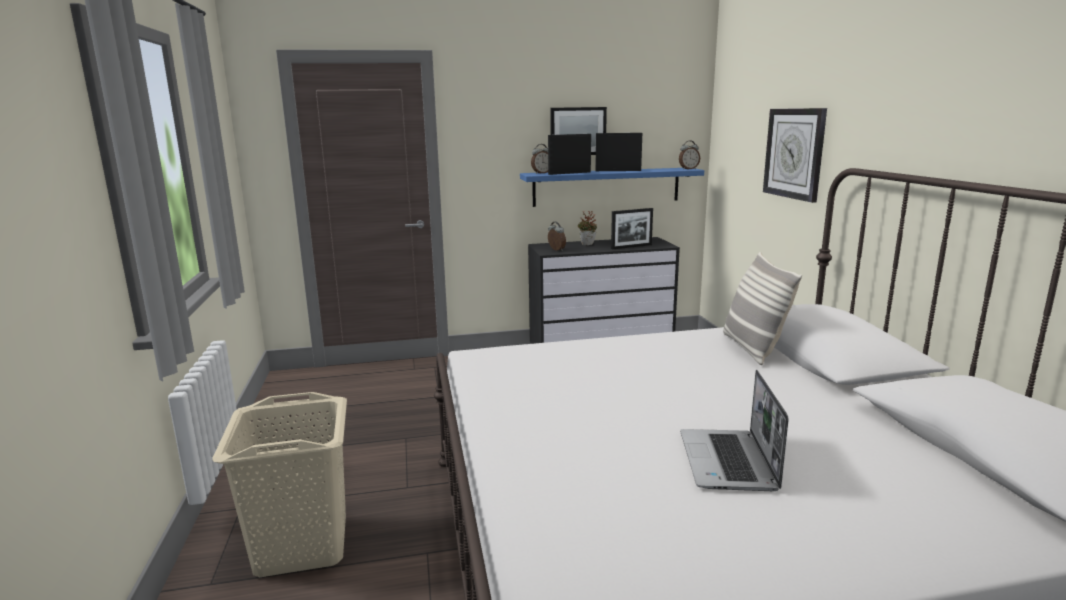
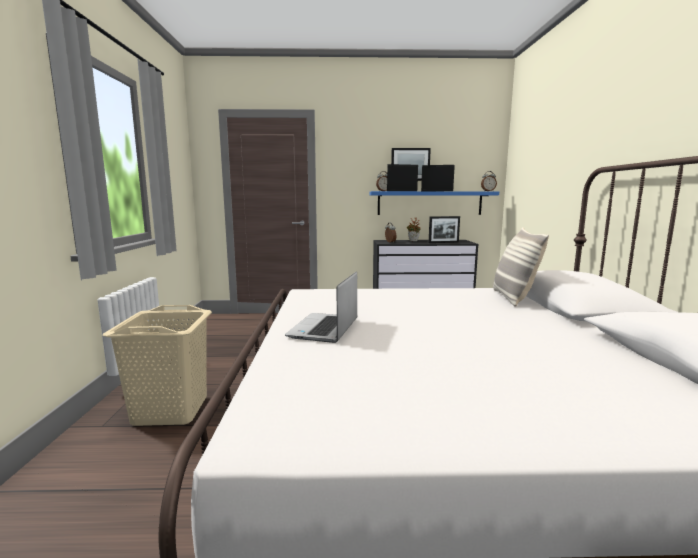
camera: 10 degrees right, 5 degrees down
(729, 462) = (459, 357): laptop -> laptop (324, 329)
(794, 153) = (561, 168): wall clock -> none

